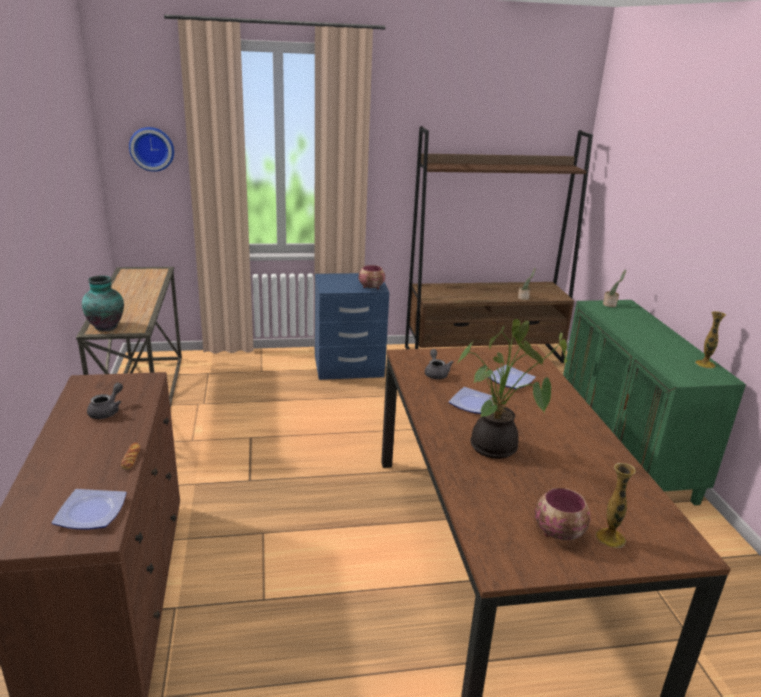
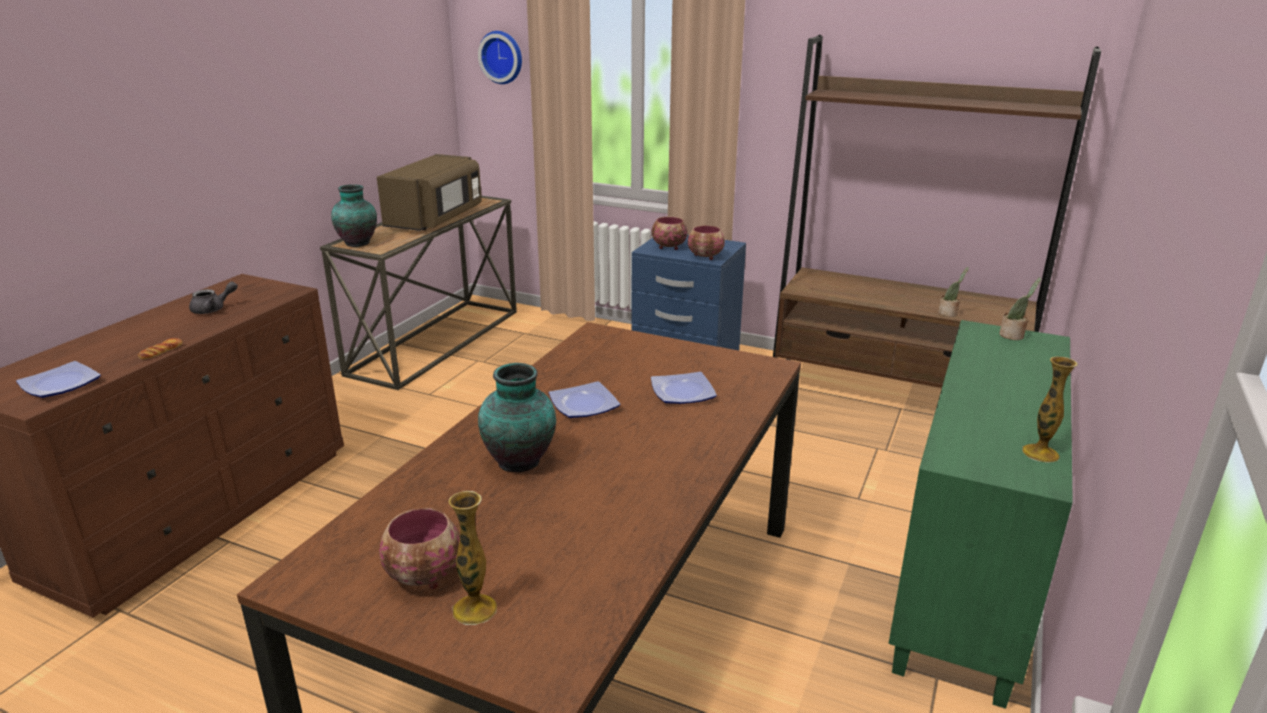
camera: 35 degrees right, 0 degrees up
(138, 293) = (436, 219): none -> brown microwave
(338, 285) = (668, 247): none -> bowl
(436, 373) = (600, 360): grey teapot -> none
(497, 449) = (521, 461): potted plant -> vase

